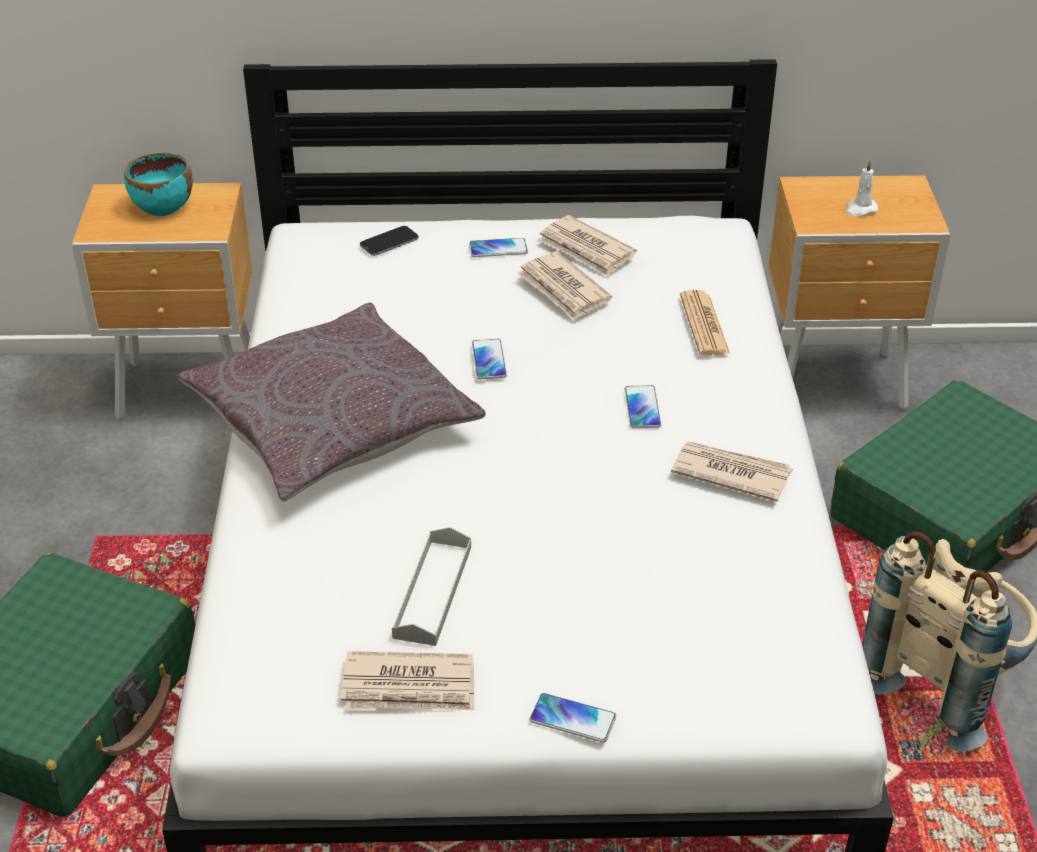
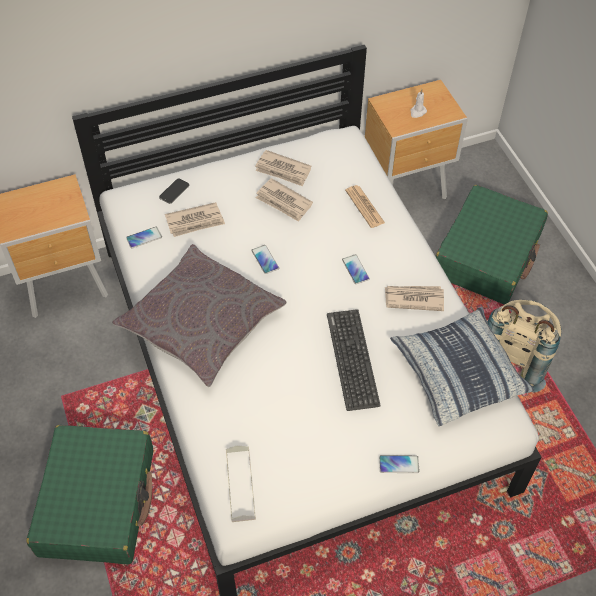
camera: 20 degrees left, 15 degrees up
(163, 206) = (39, 203): turquoise bowl -> none
(410, 687) = (315, 471): newspaper -> newspaper (195, 221)
(433, 591) = (301, 412): grey tray -> grey tray (240, 485)
(498, 249) = (235, 181): phone -> phone (144, 238)
(569, 535) = (352, 359): none -> keyboard
(763, 604) = (458, 372): none -> pillow

